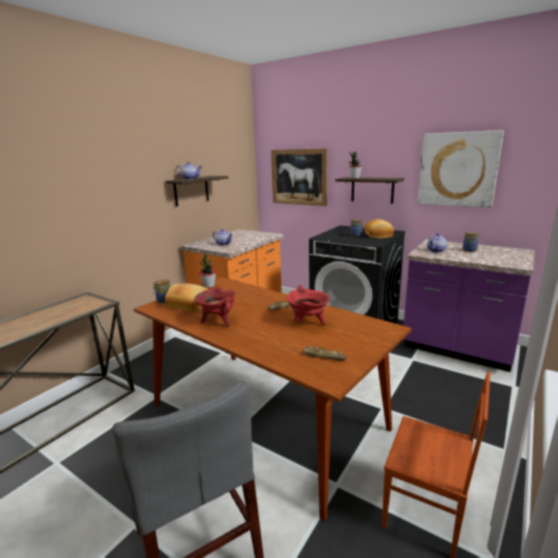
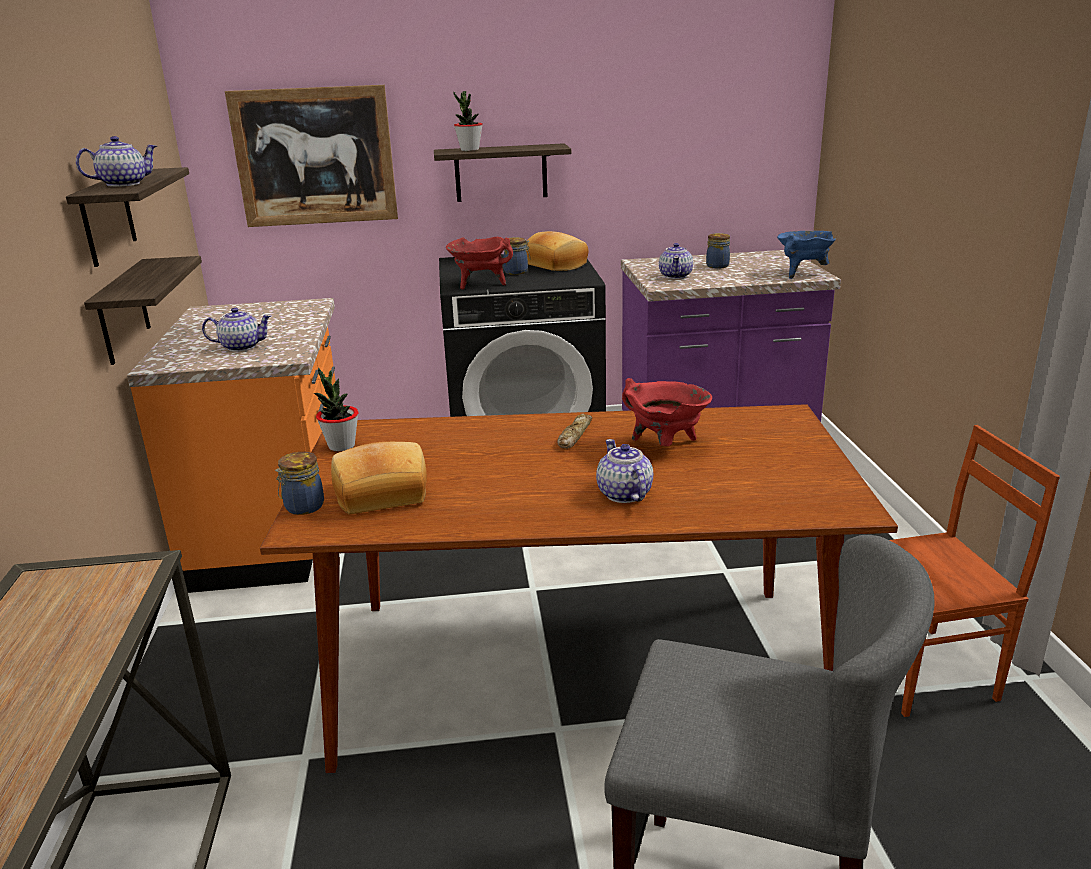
camera: 40 degrees left, 5 degrees up
(190, 224) = (123, 312): none -> shelf
(218, 321) = (513, 499): red cooking pot -> red cooking pot (480, 284)
(255, 334) = (624, 494): none -> teapot
(324, 356) = (782, 483): bread -> none
(457, 169) = (660, 121): picture -> none
(513, 262) = (802, 273): none -> blue cooking pot

